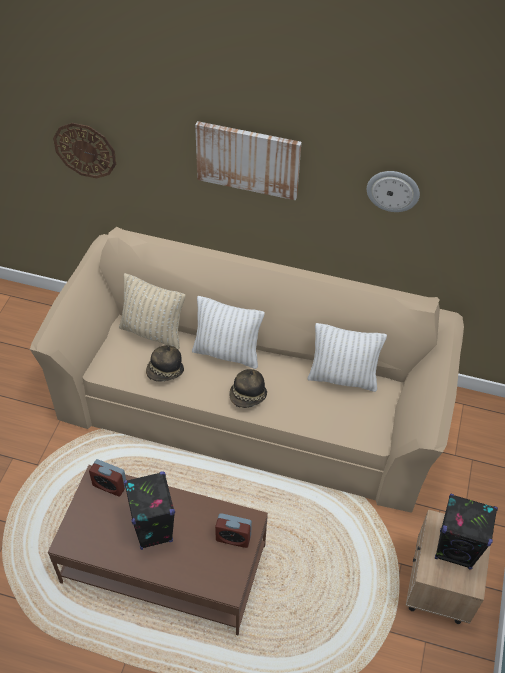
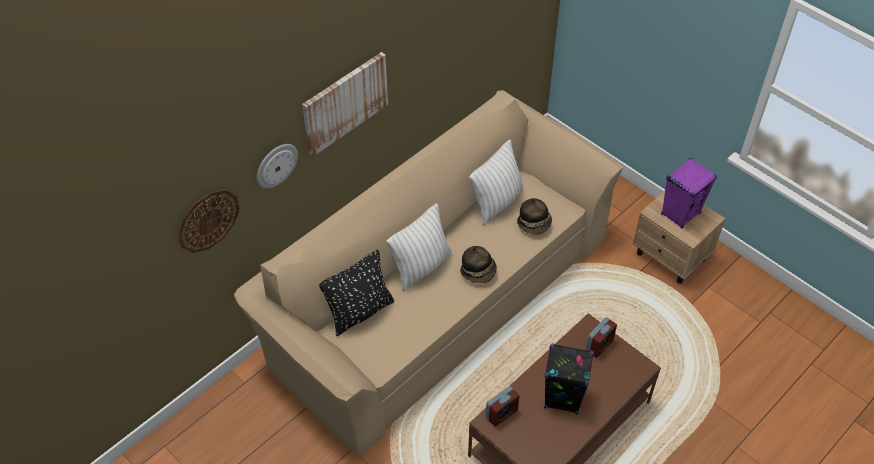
camera: 60 degrees left, 0 degrees up
(153, 332) = (360, 312): beige pillow -> black pillow
(165, 372) = (413, 320): hat -> hat (534, 224)
(393, 190) = (446, 35): wall clock -> wall clock (276, 165)
(455, 550) = (680, 213): black speaker -> purple speaker

